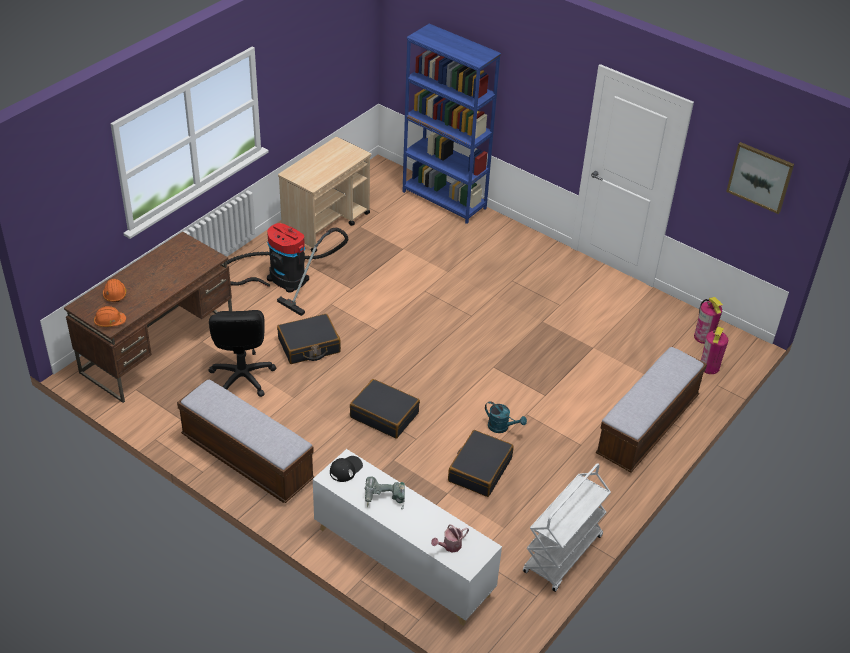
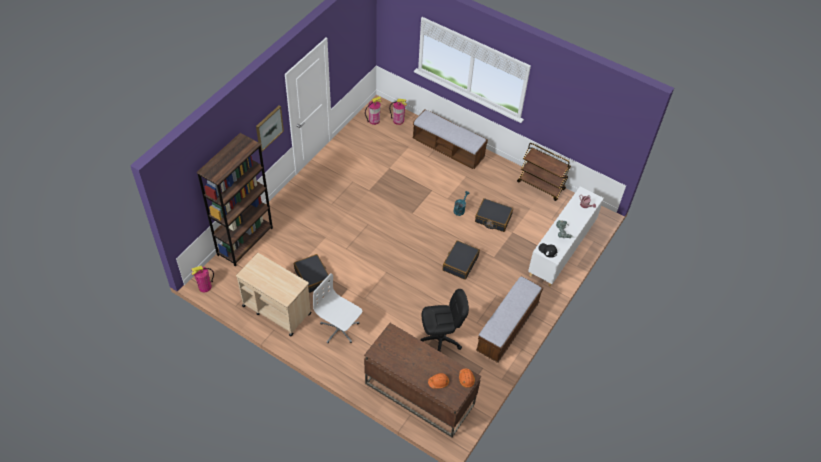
camera: 95 degrees left, 10 degrees up
(283, 278) = (339, 329): vacuum cleaner -> white office chair
(309, 346) = (406, 307): black suitcase -> black suitcase (312, 277)
(372, 168) = (205, 287): none -> fire extinguisher
(444, 200) = (245, 241): blue bookcase -> brown bookcase
(563, 555) = (541, 186): white cart -> brown cart
(760, 177) = (357, 33): picture -> picture (269, 128)

